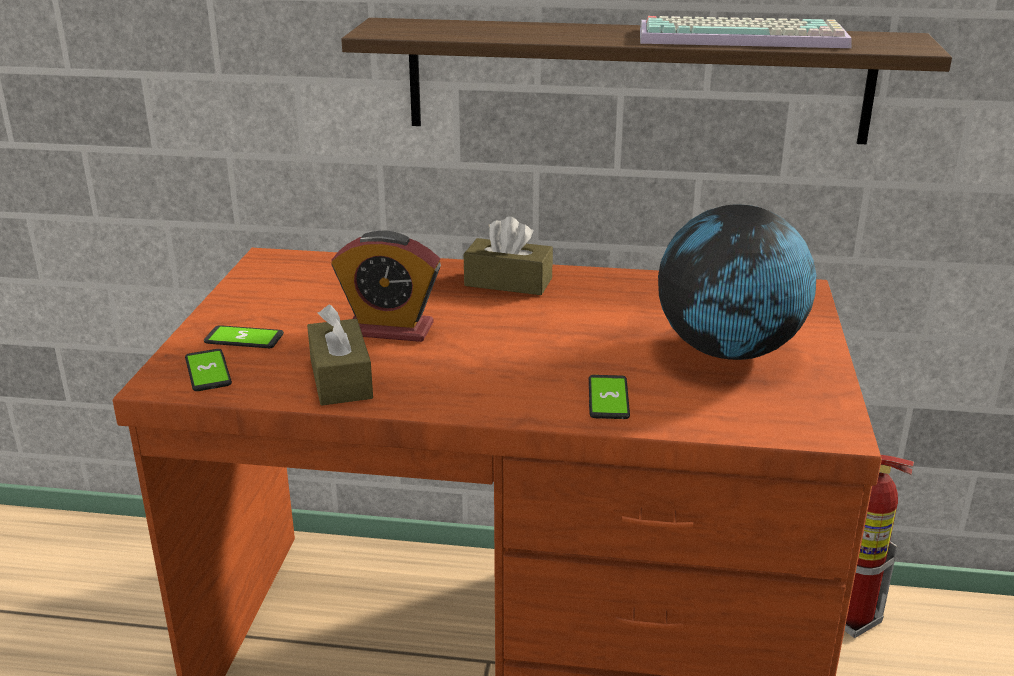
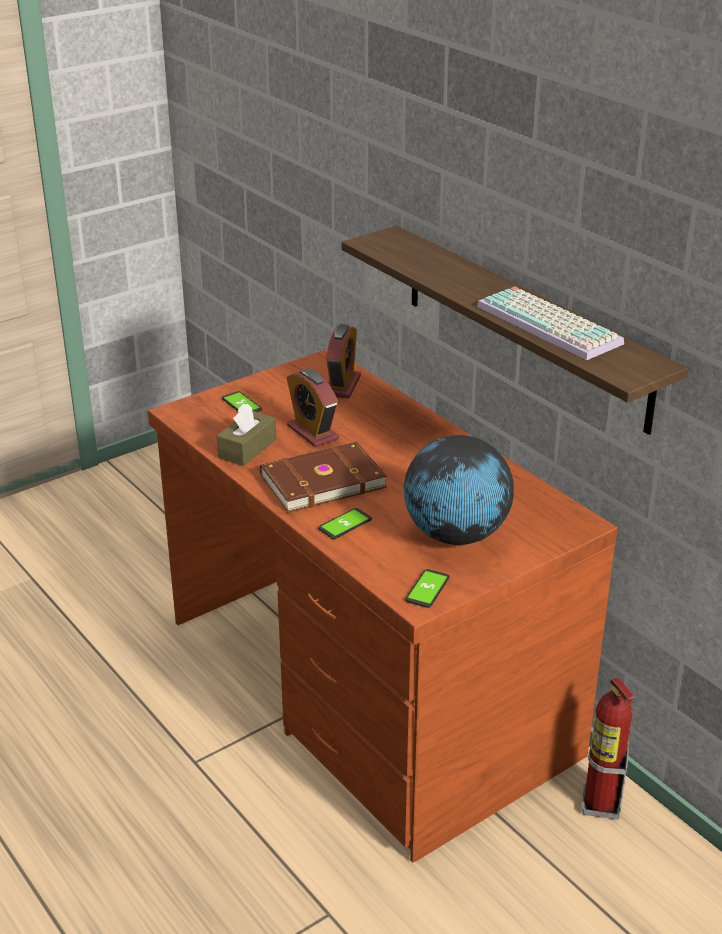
camera: 45 degrees right, 5 degrees up
(208, 371) = (201, 415): phone -> phone (427, 589)
(335, 275) = (342, 385): none -> alarm clock
(494, 369) = (321, 480): none -> brown book
(508, 282) = (421, 434): brown tissue box -> none

